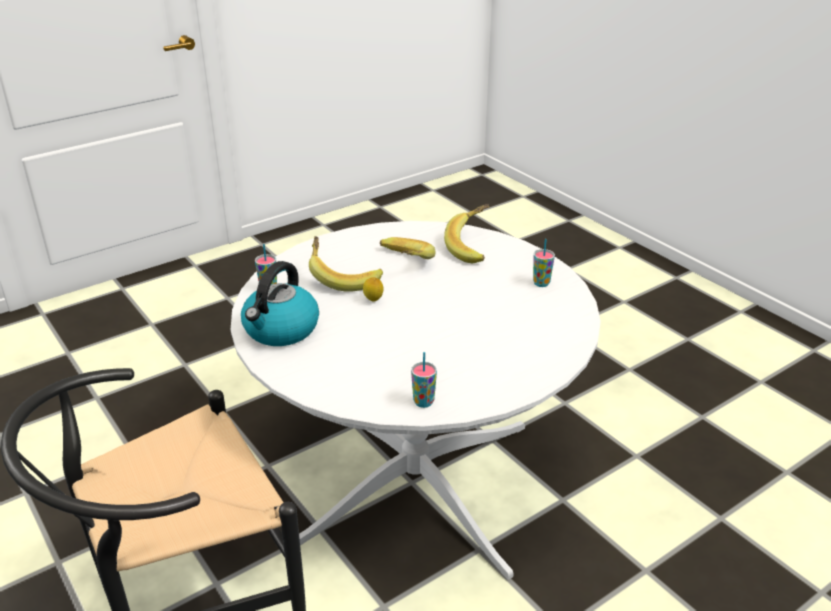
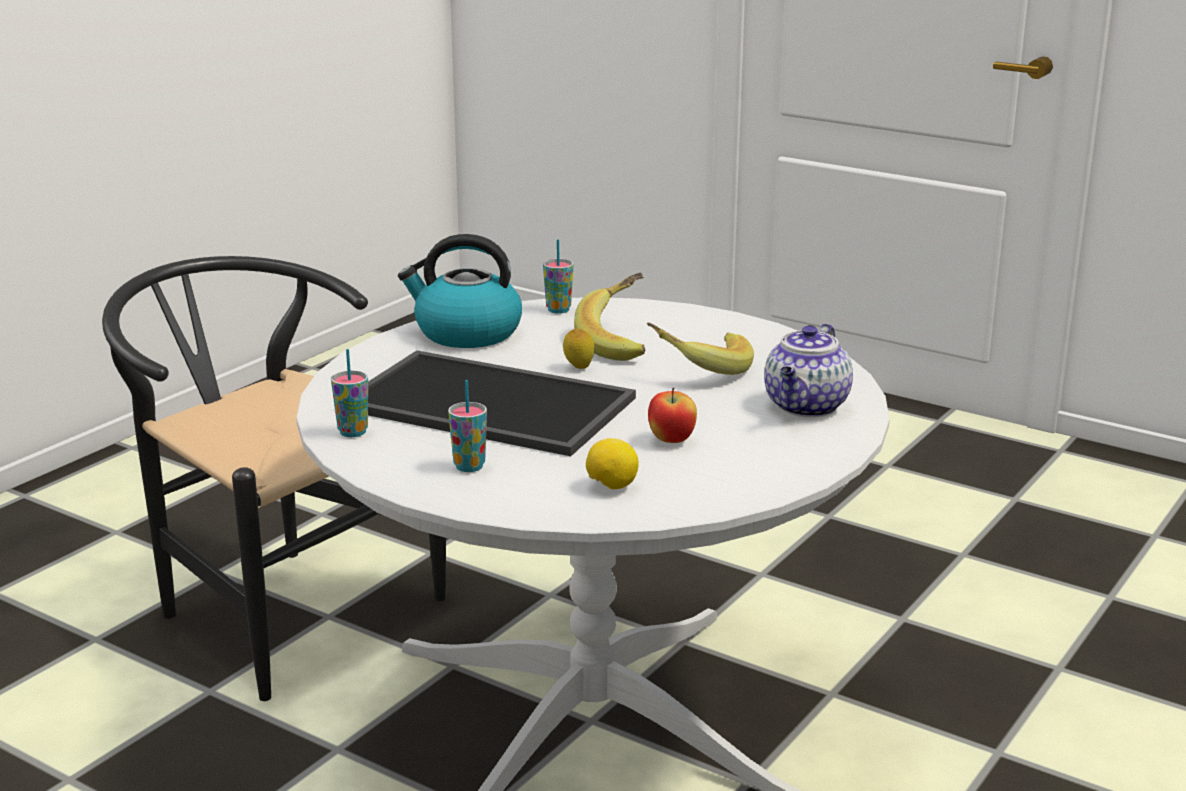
camera: 70 degrees right, 10 degrees down
(407, 340) = (492, 402): none -> tray
(474, 247) = (806, 407): banana -> teapot
(496, 294) = (671, 441): none -> apple
(541, 283) = (739, 470): cup -> cup (469, 466)
(546, 324) = (611, 487): none -> lemon

